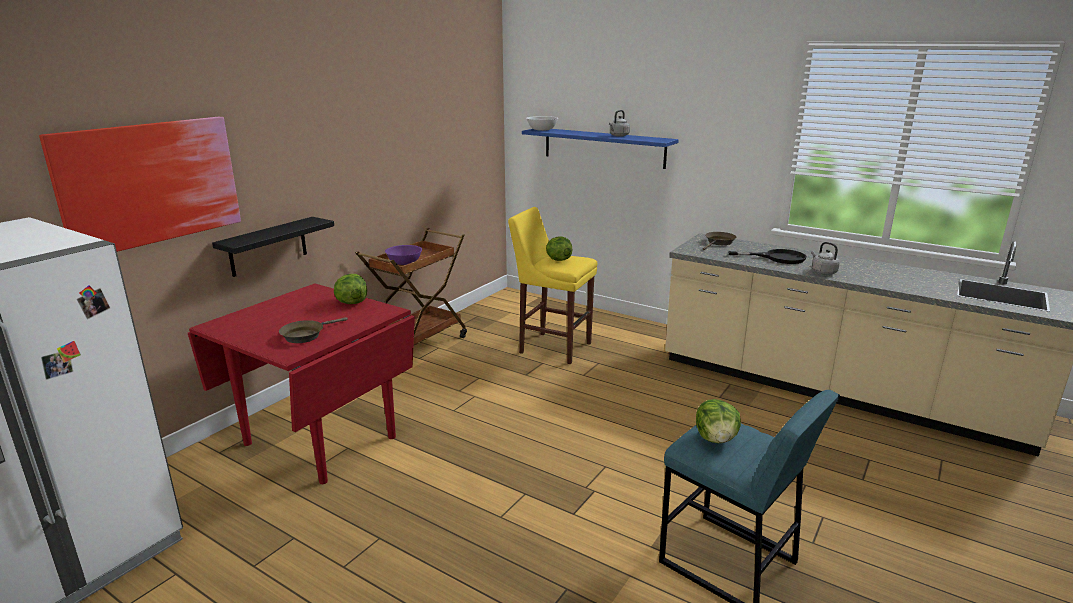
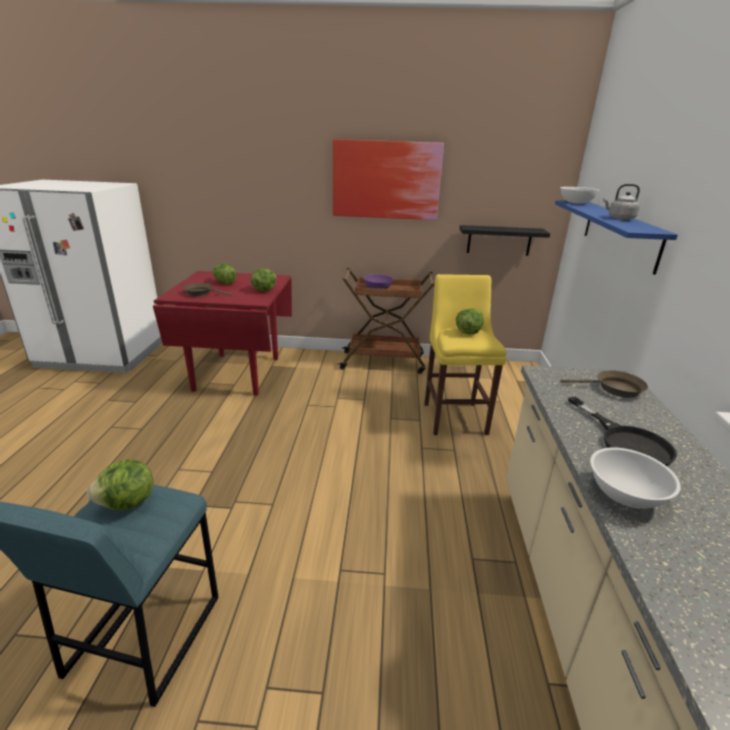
camera: 60 degrees right, 5 degrees up
(150, 183) = (201, 179): picture -> picture (386, 180)
(268, 246) = (276, 241): black shelf -> black shelf (499, 240)
(284, 318) = (224, 283): none -> lettuce
(822, 272) = (625, 494): grey kettle -> white bowl

